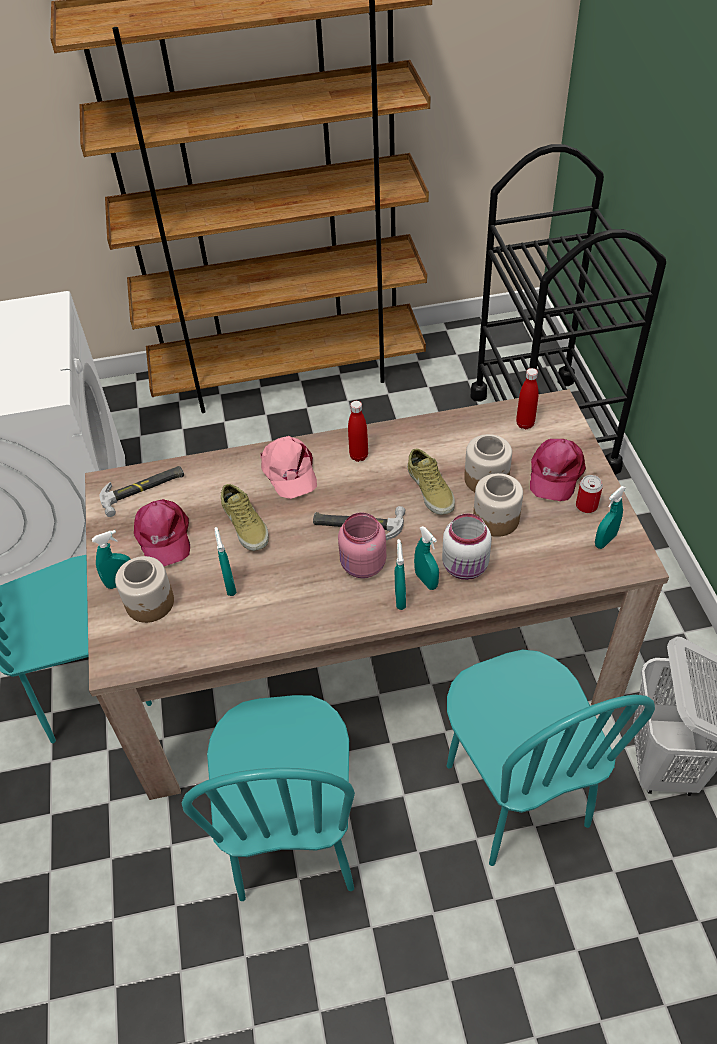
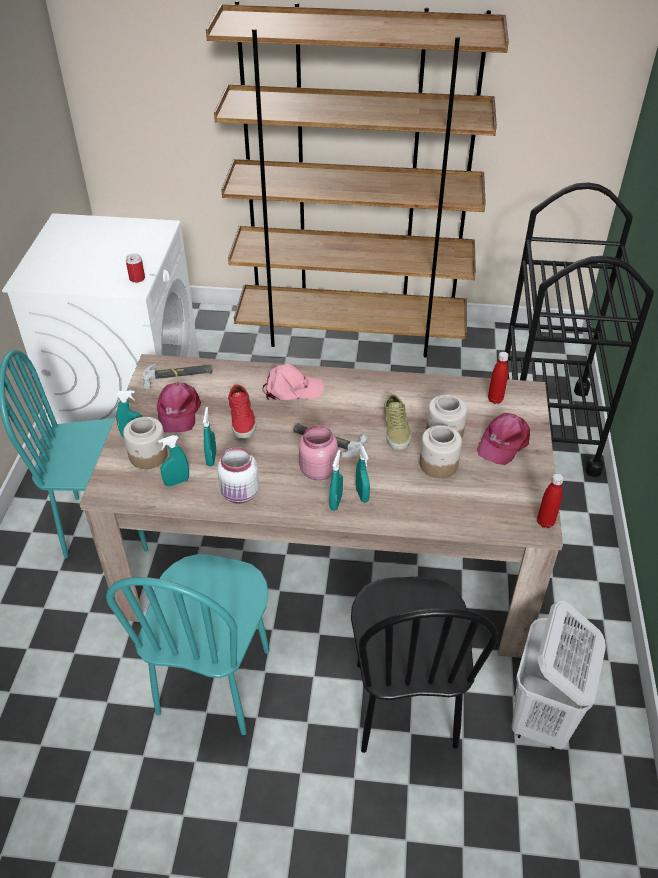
camera: 15 degrees right, 5 degrees down
(246, 524) = (243, 419): beige shoe -> red shoe
(289, 471) = (291, 389): pink cap -> pink cap turned 90 degrees counterclockwise
(359, 456) = (350, 391): red bottle -> red bottle (545, 522)
(466, 567) = (398, 493): white jar -> white jar (240, 494)
(515, 795) = (404, 704): turquoise chair -> black chair
(586, 505) = (518, 473): can -> can (137, 279)
(605, 540) = (521, 503): turquoise spray bottle -> turquoise spray bottle (177, 482)

